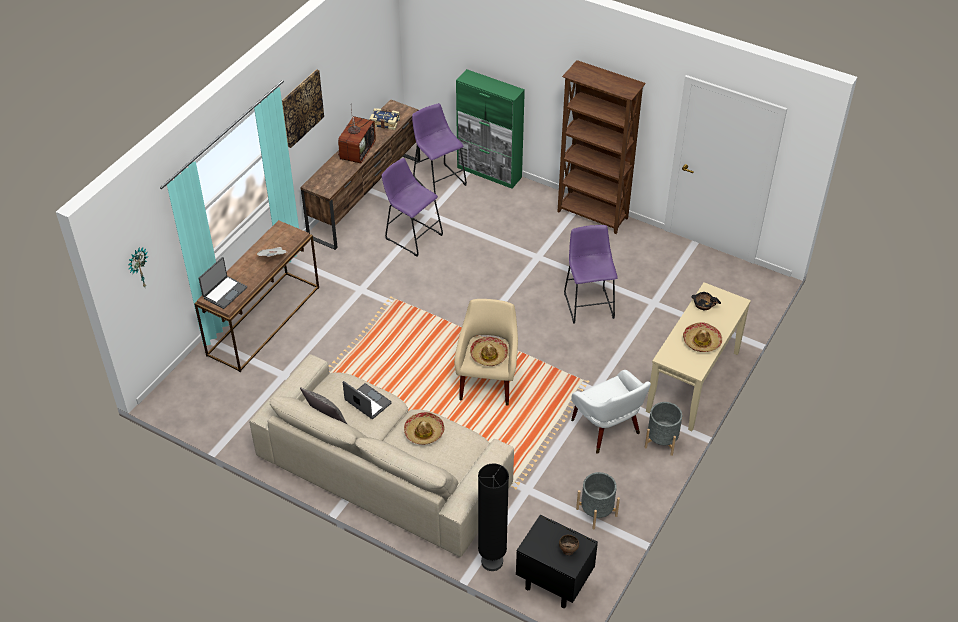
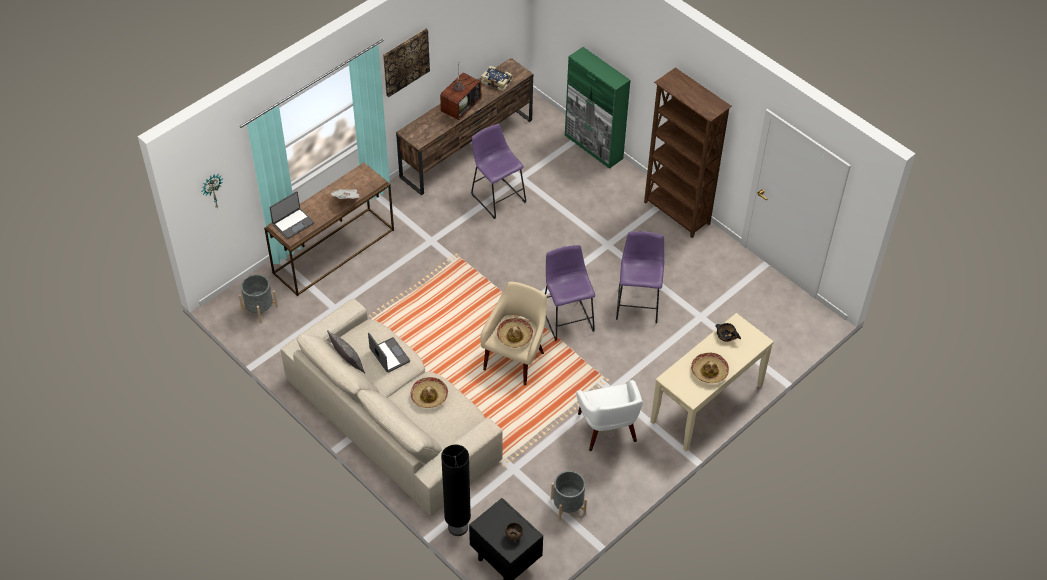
camera: 15 degrees right, 5 degrees up
(438, 179) = (542, 143): purple stool -> purple stool (567, 317)
(661, 441) = (654, 454): grey planter -> grey planter (259, 309)

